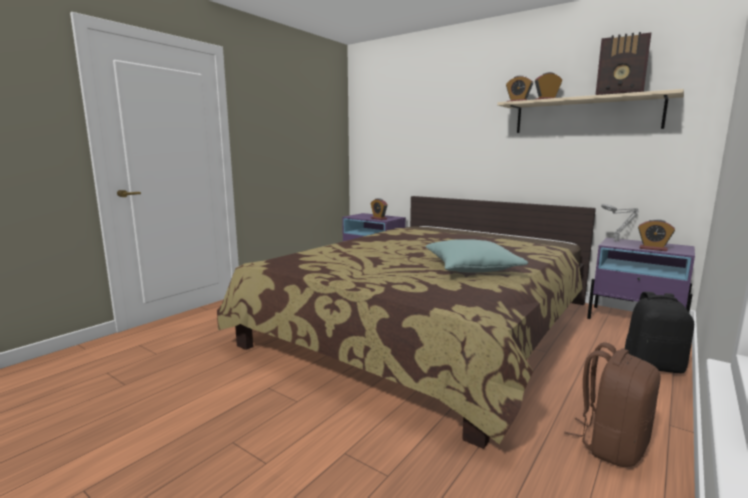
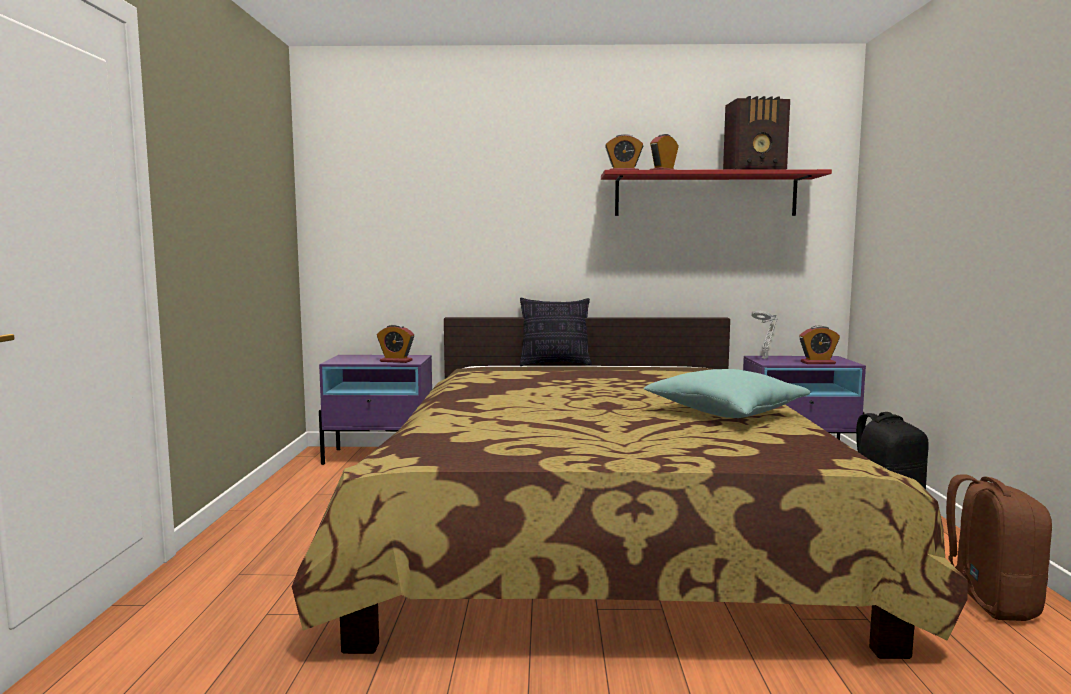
camera: 35 degrees left, 5 degrees down
(469, 229) = (555, 364): none -> pillow
(585, 115) = (705, 195): beige shelf -> red shelf

